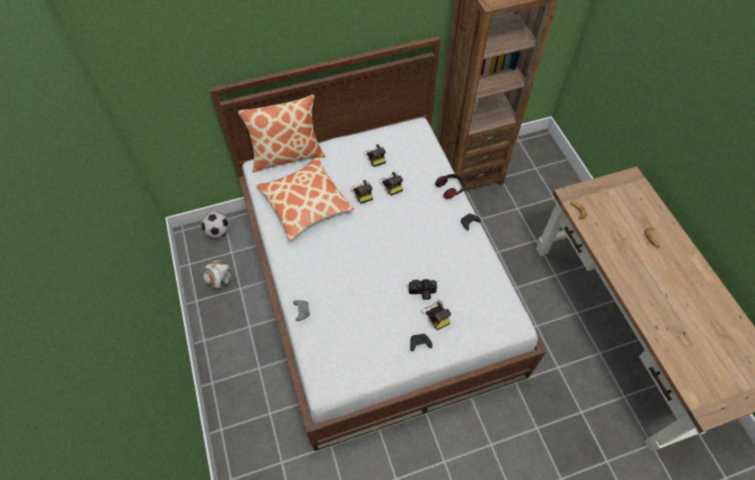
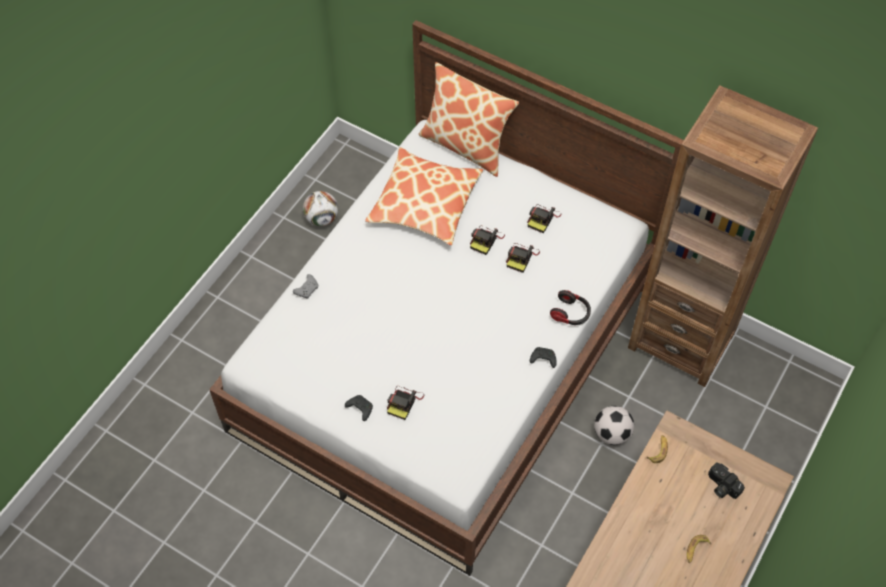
camera: 50 degrees right, 0 degrees up
(218, 232) = (371, 173): football -> football (612, 433)
(422, 293) = (418, 373): camera -> camera (721, 486)

